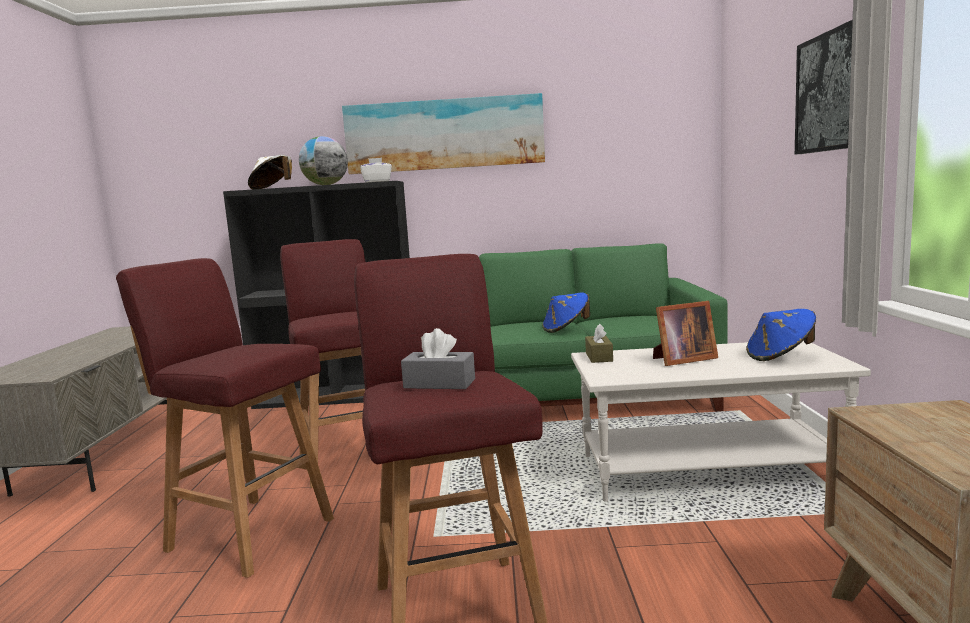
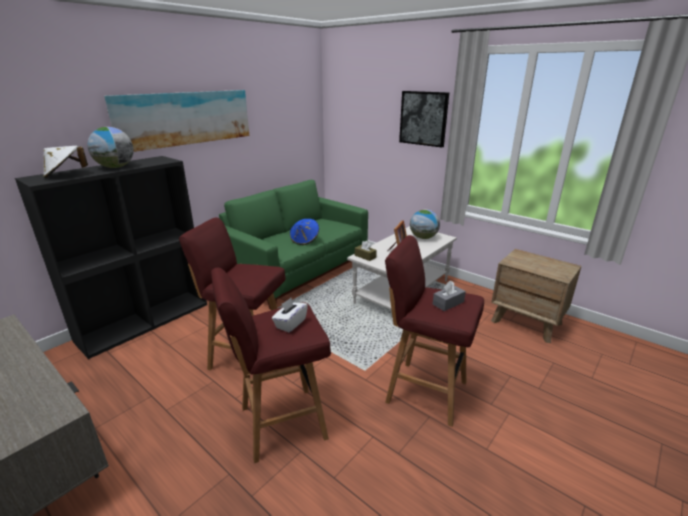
camera: 50 degrees left, 15 degrees up
(377, 182) = (159, 161): white tissue box -> white tissue box (290, 324)
(780, 356) = (423, 237): blue hat -> globe

